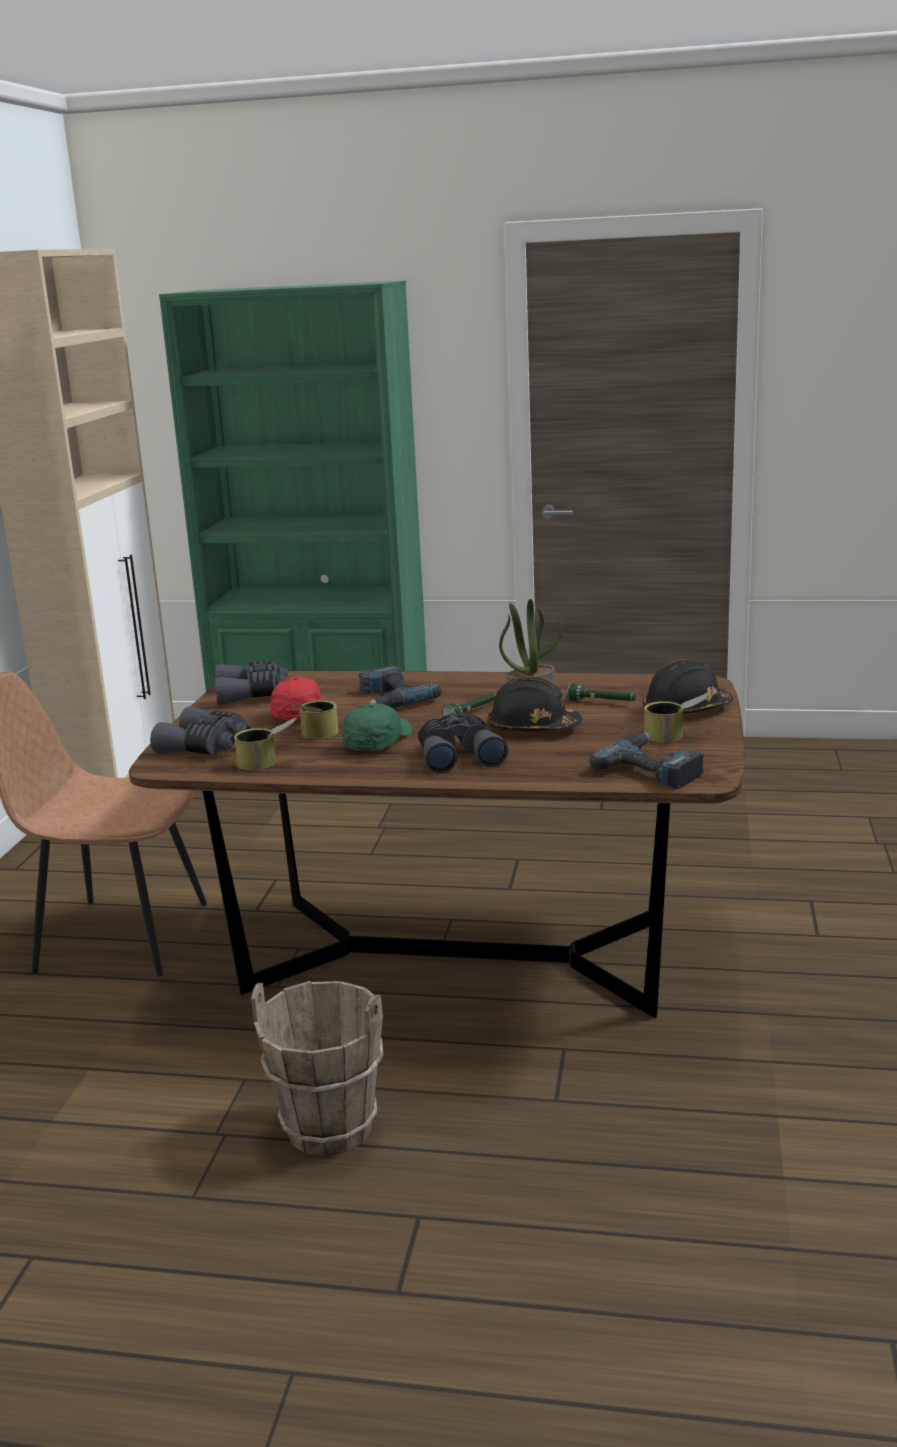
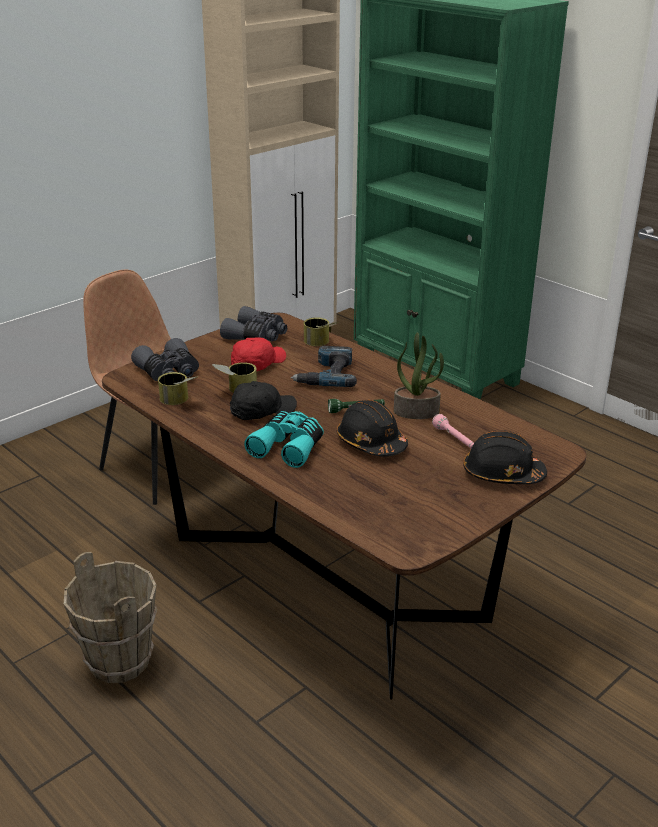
camera: 35 degrees right, 10 degrees up
(377, 742) = (261, 411): green cap -> black cap
(459, 756) = (288, 446): grey binoculars -> turquoise binoculars
(601, 702) = (454, 439): green flashlight -> pink flashlight
(653, 768) = (388, 520): power drill -> none
(675, 736) = (452, 497): can -> can (320, 343)

